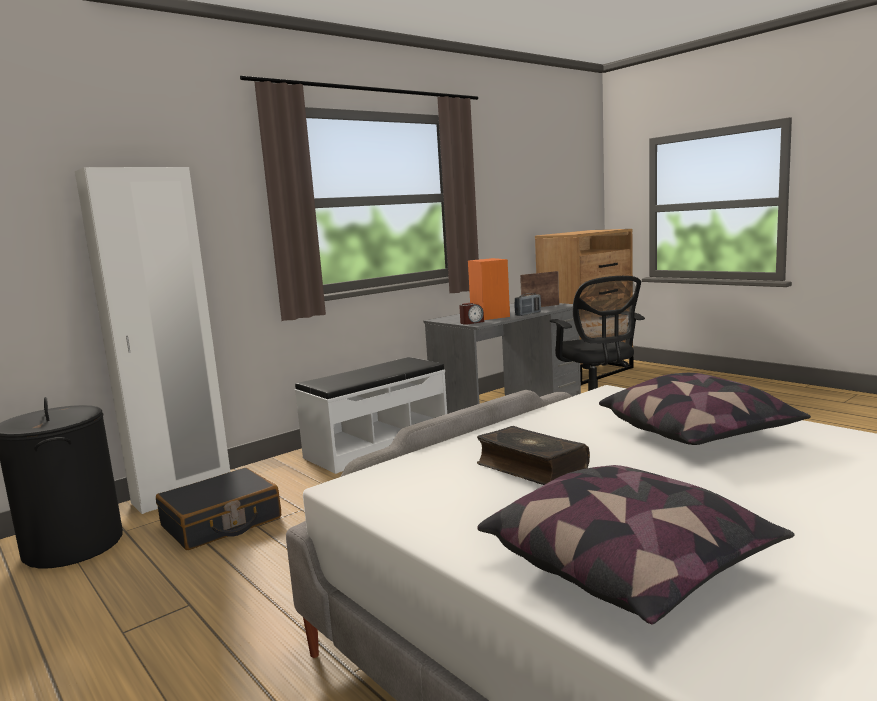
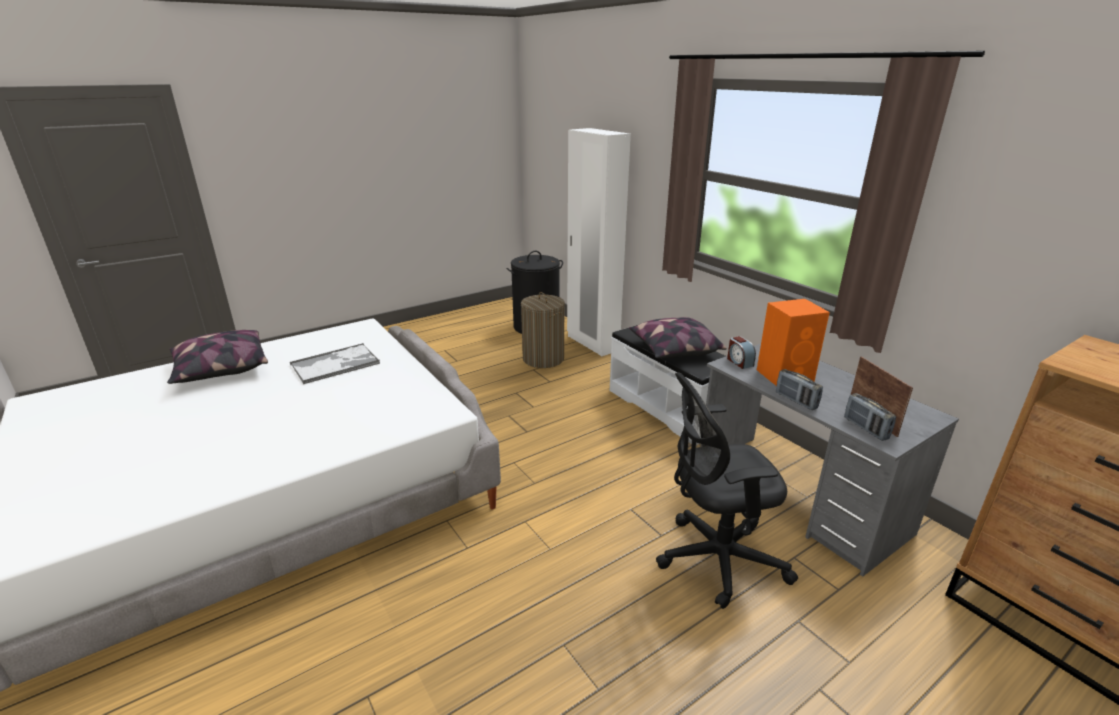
camera: 95 degrees right, 15 degrees up
(221, 523) = (543, 359): black suitcase -> laundry basket
(530, 467) = (336, 364): book -> tray
(554, 307) = (865, 428): none -> radio
(699, 435) = (320, 422): pillow -> pillow (674, 350)

